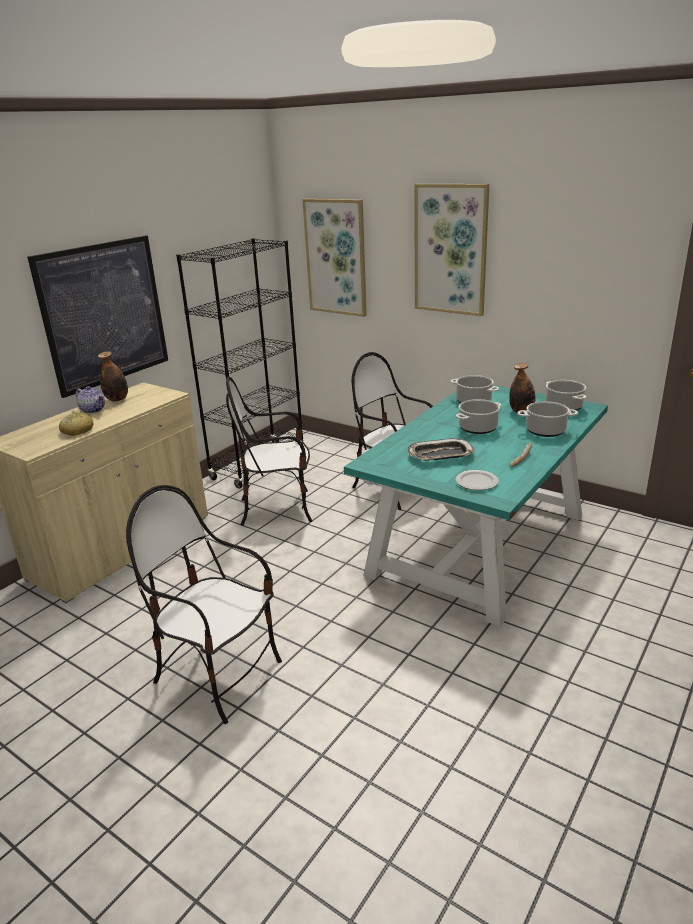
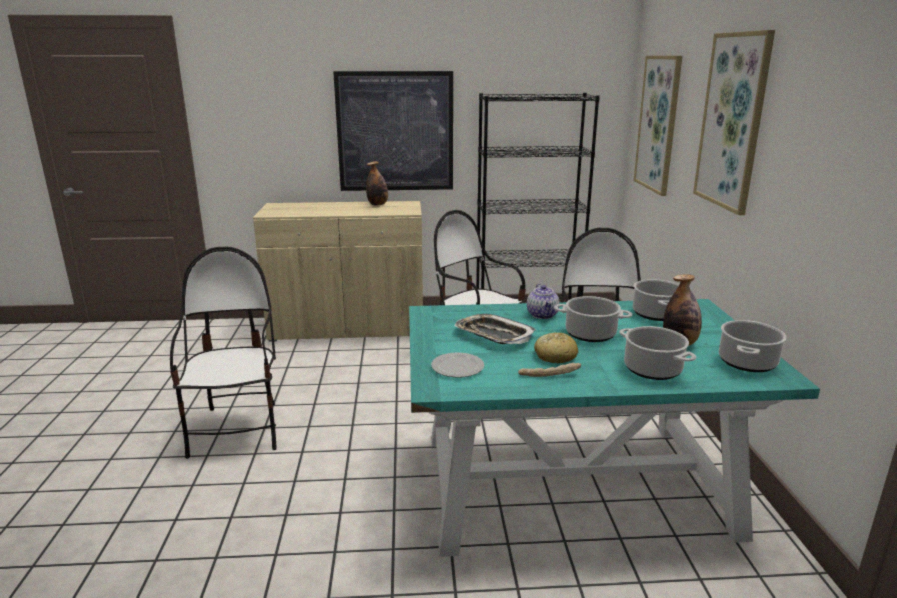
camera: 50 degrees right, 5 degrees down
(77, 431) = (312, 212): bread -> bread (555, 356)
(93, 410) = (351, 205): teapot -> teapot (543, 315)

